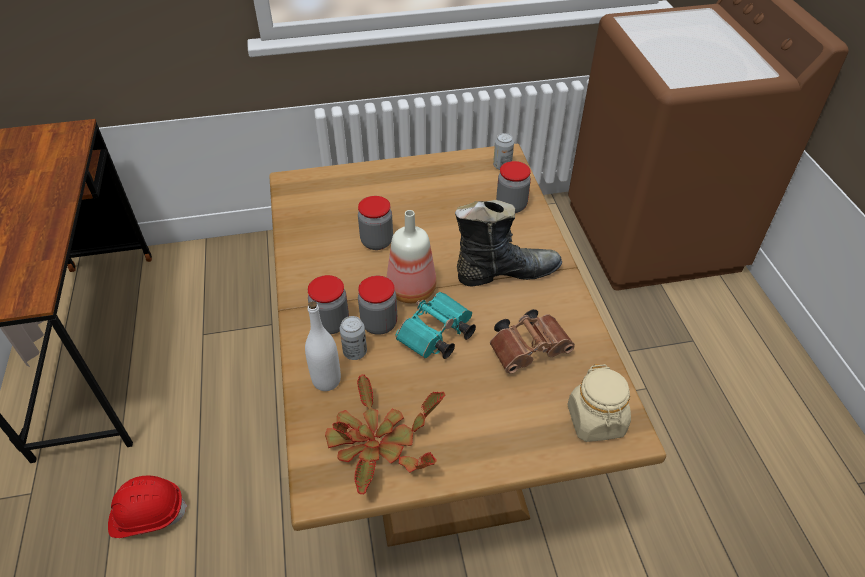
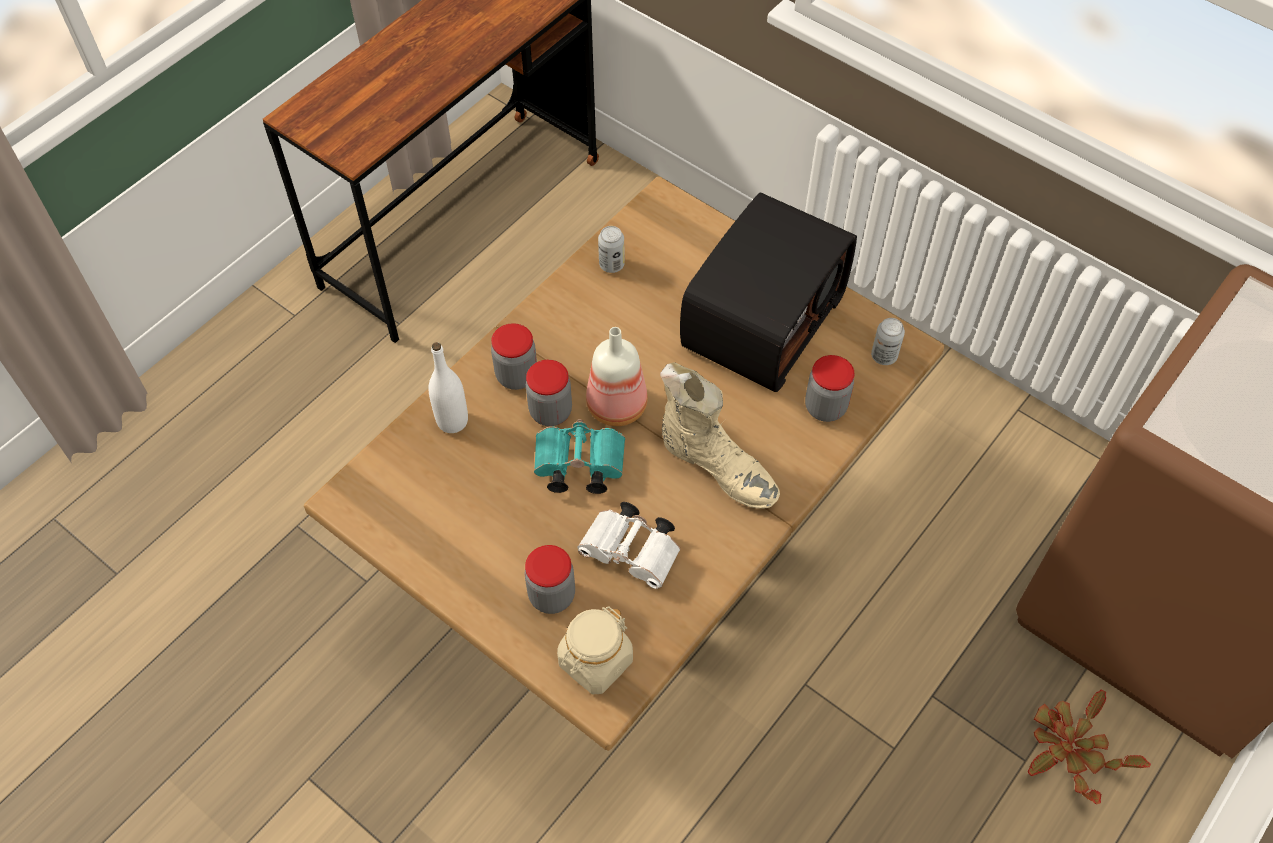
camera: 50 degrees right, 10 degrees up
(147, 514) = (348, 413): red hard hat -> none
(355, 352) = (501, 418): can -> can (611, 265)
(377, 241) = (652, 332): jar -> jar (552, 595)
(377, 444) = (421, 507): potted plant -> potted plant (1070, 748)
(424, 194) = (761, 320): none -> radio
(505, 272) = (717, 467): black boot -> beige boot
(530, 349) = (634, 554): brown binoculars -> white binoculars

